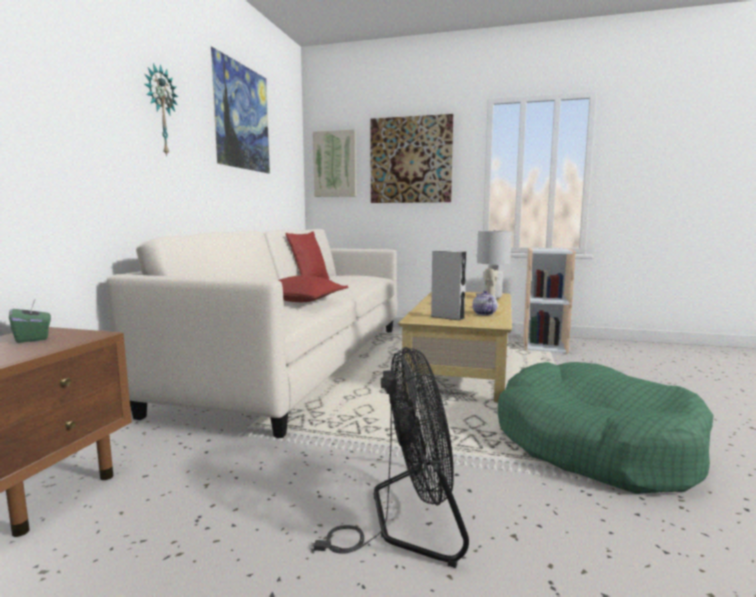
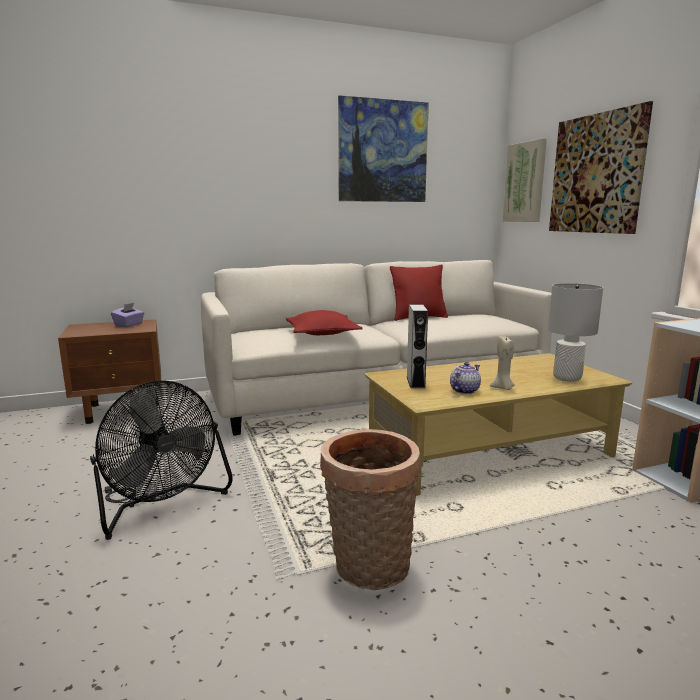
camera: 55 degrees right, 5 degrees up
(33, 337) = (129, 325): green tissue box -> purple tissue box
(160, 111) = (269, 167): wall clock -> none
(594, 445) = (369, 569): green dog bed -> basket

